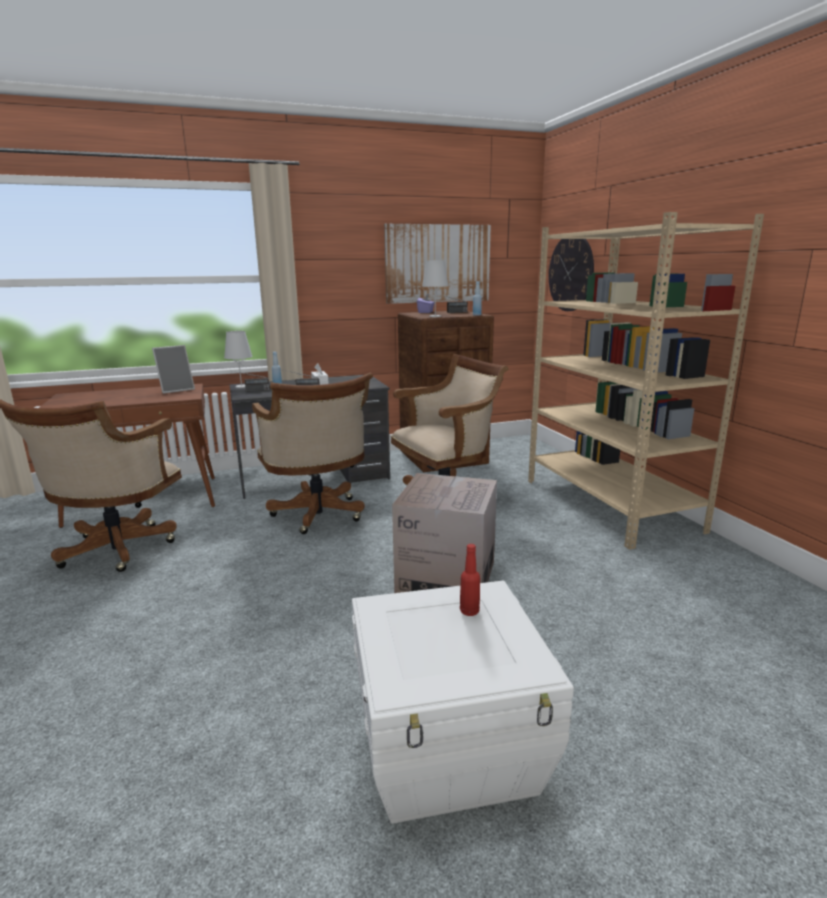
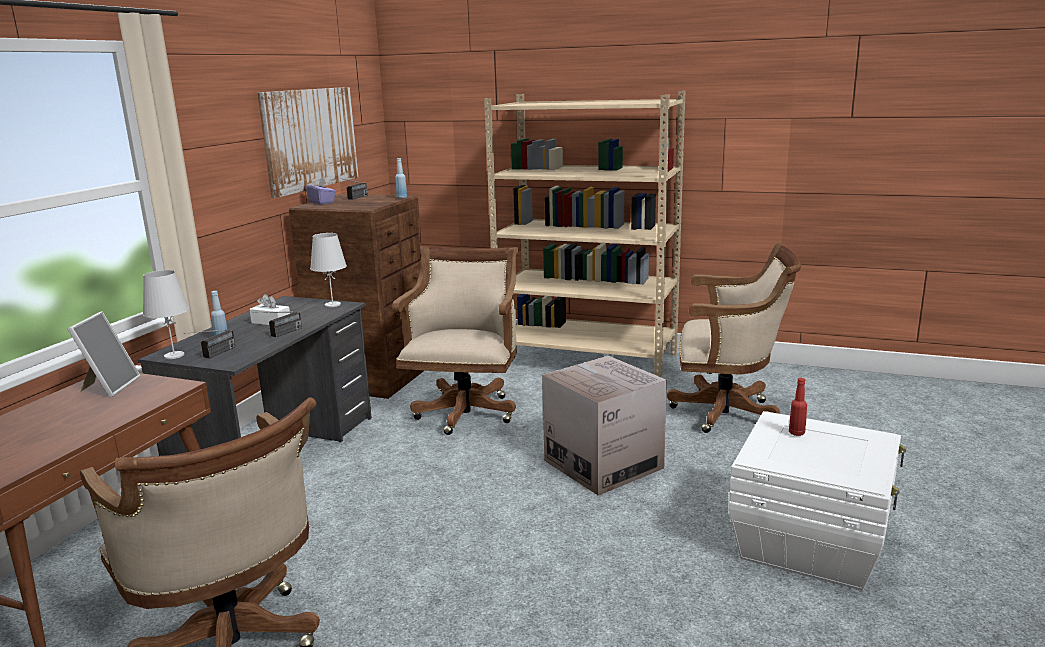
camera: 50 degrees left, 0 degrees up
(320, 515) = (386, 481): office chair -> office chair (728, 413)
(435, 316) = (370, 206): white table lamp -> white table lamp (333, 304)
(570, 273) = (448, 138): wall clock -> none

